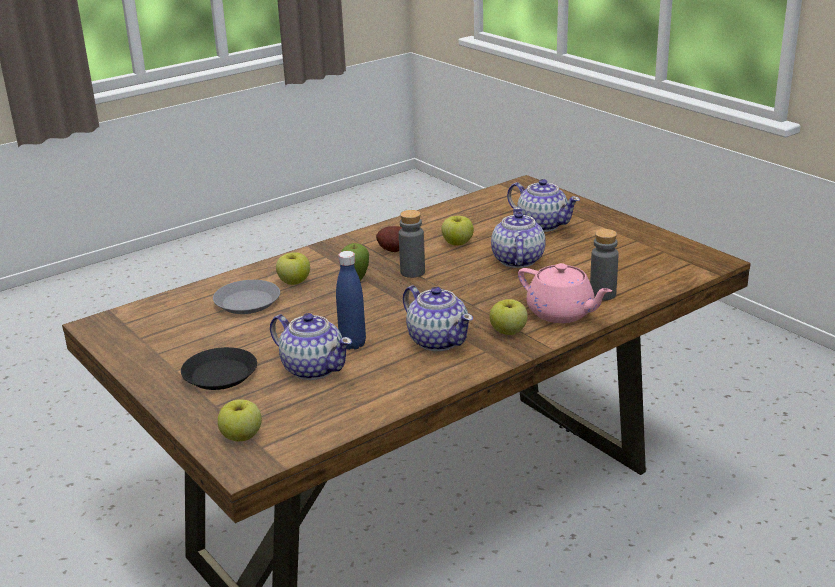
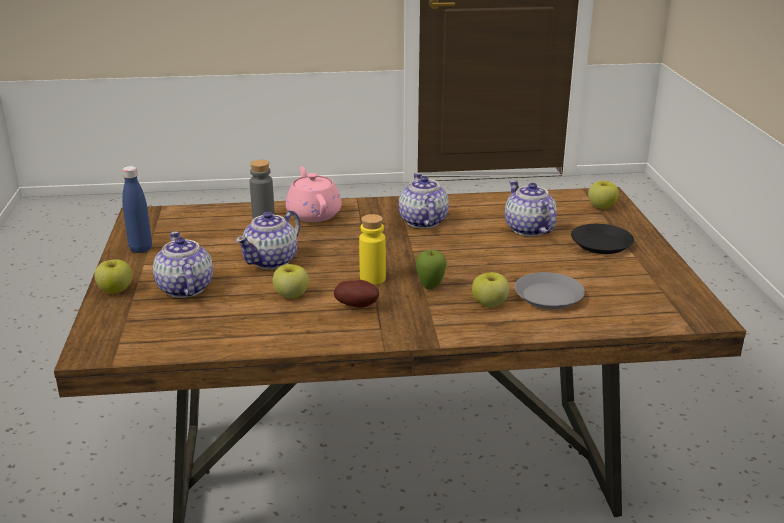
camera: 150 degrees left, 0 degrees up
(352, 344) = (486, 236): blue bottle -> blue bottle (141, 249)
(412, 272) = (372, 279): grey bottle -> yellow bottle
(508, 332) = (368, 213): apple -> apple (116, 290)

